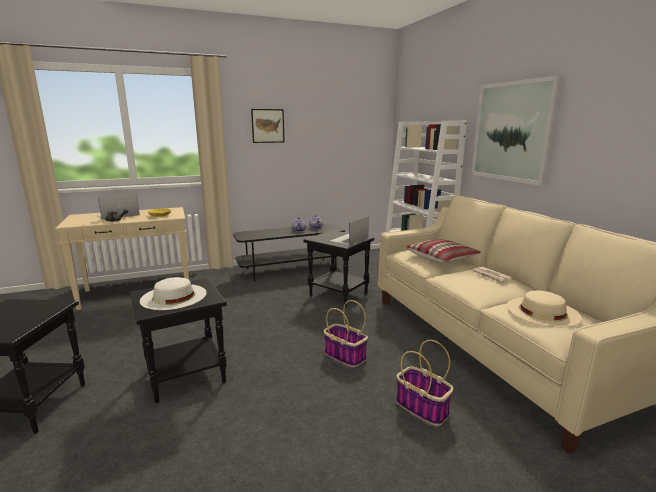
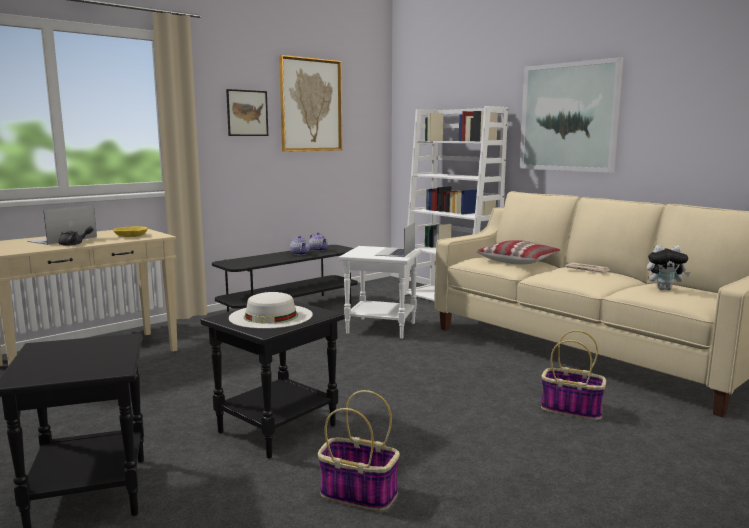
camera: 20 degrees left, 5 degrees down
(321, 118) = (311, 105): none -> picture
(339, 294) = (382, 328): black side table -> white side table
(344, 356) = (448, 381): basket -> basket (357, 493)
(542, 311) = (664, 289): beige hat -> plush toy

